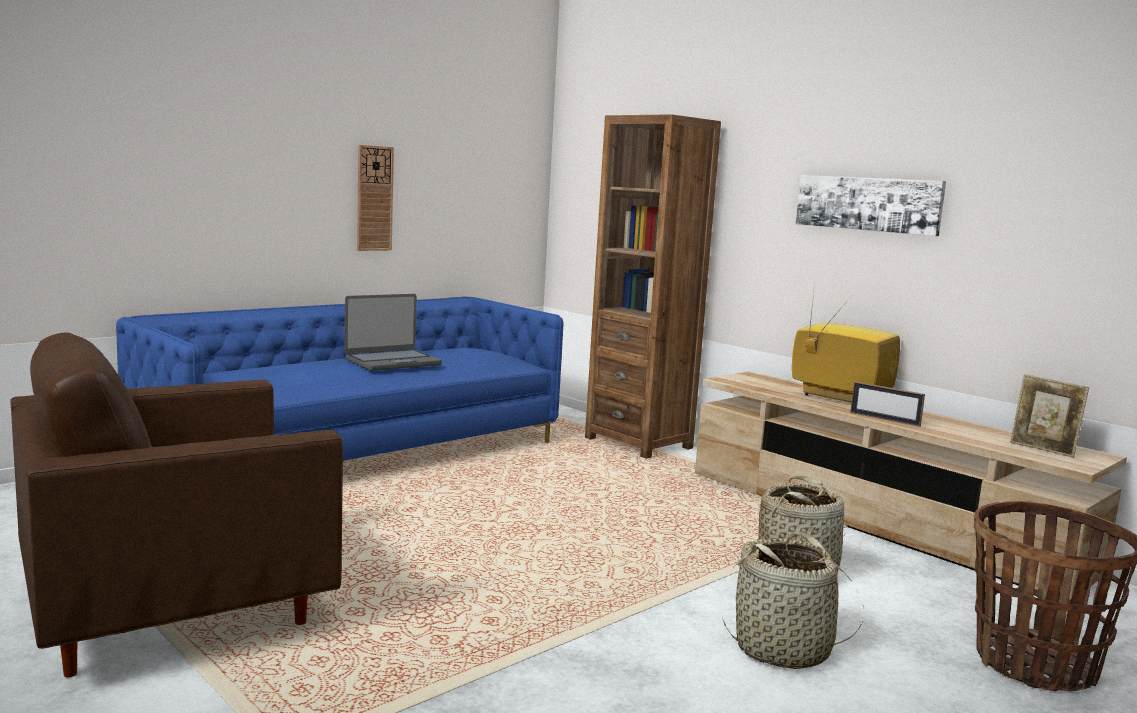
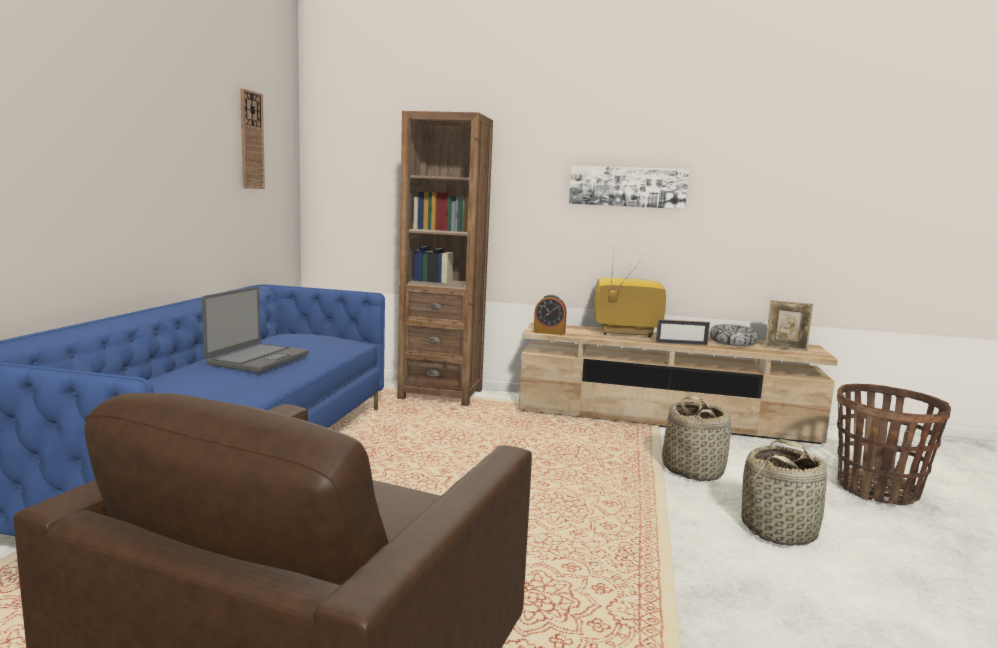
camera: 35 degrees left, 0 degrees up
(374, 198) = (178, 189): wall clock -> wall clock (251, 140)
(737, 383) = (549, 332): none -> alarm clock
(974, 430) = (732, 342): none -> bowl

